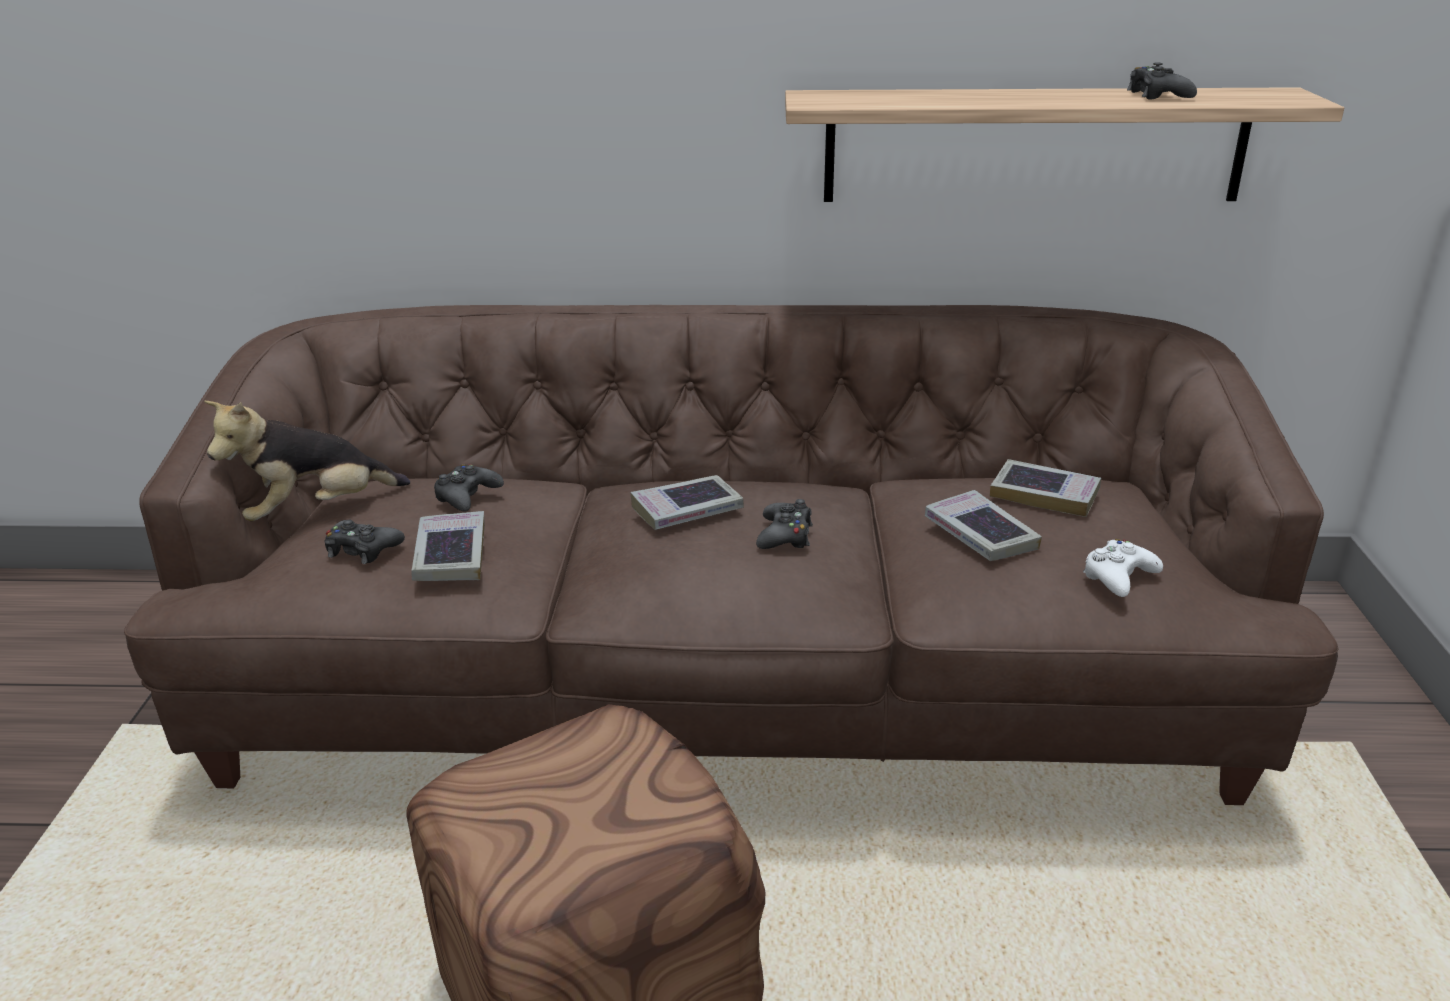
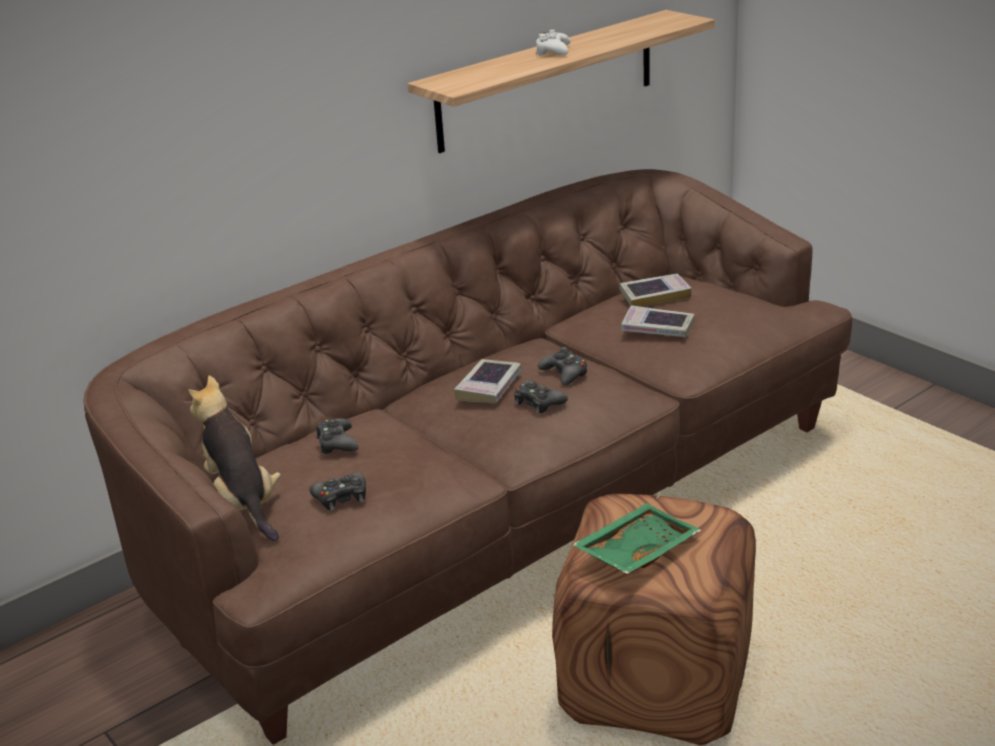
camera: 40 degrees left, 0 degrees up
(316, 511) = (243, 501): plush toy -> plush toy turned 135 degrees clockwise
(450, 555) = (401, 473): book -> none
(533, 798) = (635, 551): none -> green tray
(1118, 577) = (746, 318): white game controller -> white game controller (553, 51)
(1158, 95) = (617, 33): black game controller -> black game controller (538, 403)

